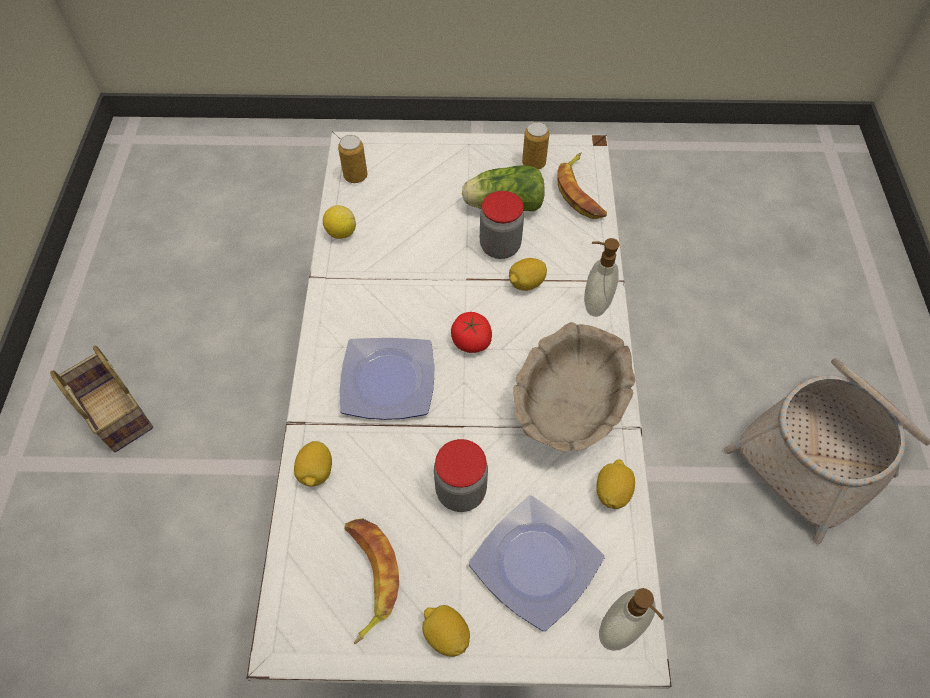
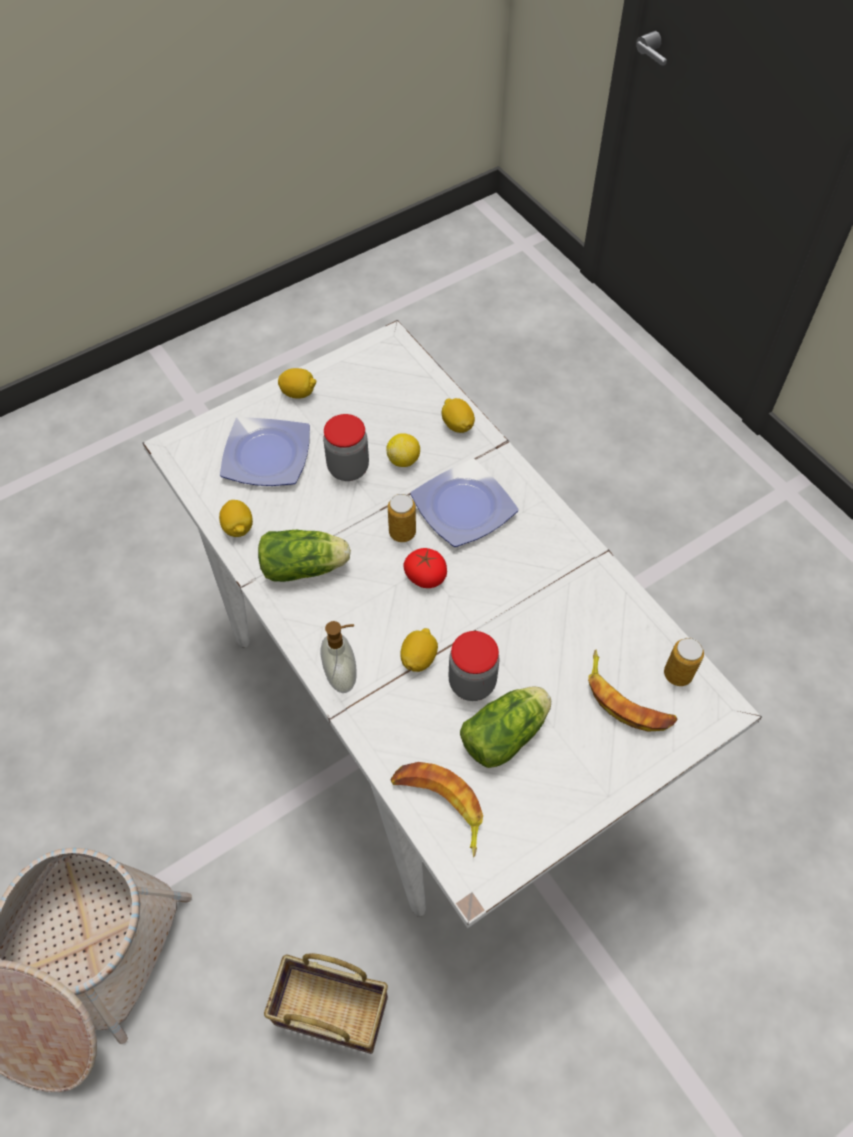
camera: 145 degrees right, 0 degrees up
(119, 414) = (759, 570): basket -> basket (327, 1012)
(341, 232) = (626, 605): lemon -> lemon (404, 460)
(367, 577) = (370, 392): banana -> banana (627, 699)
(533, 163) = (517, 814): can -> can (402, 532)
(568, 409) = (307, 567): beige bowl -> lettuce
(622, 629) = (188, 452): soap dispenser -> none

